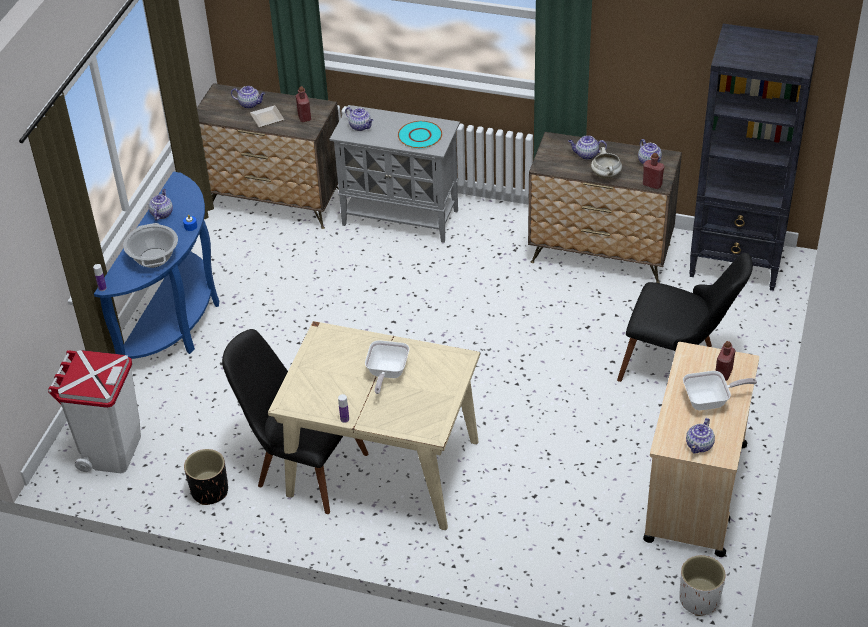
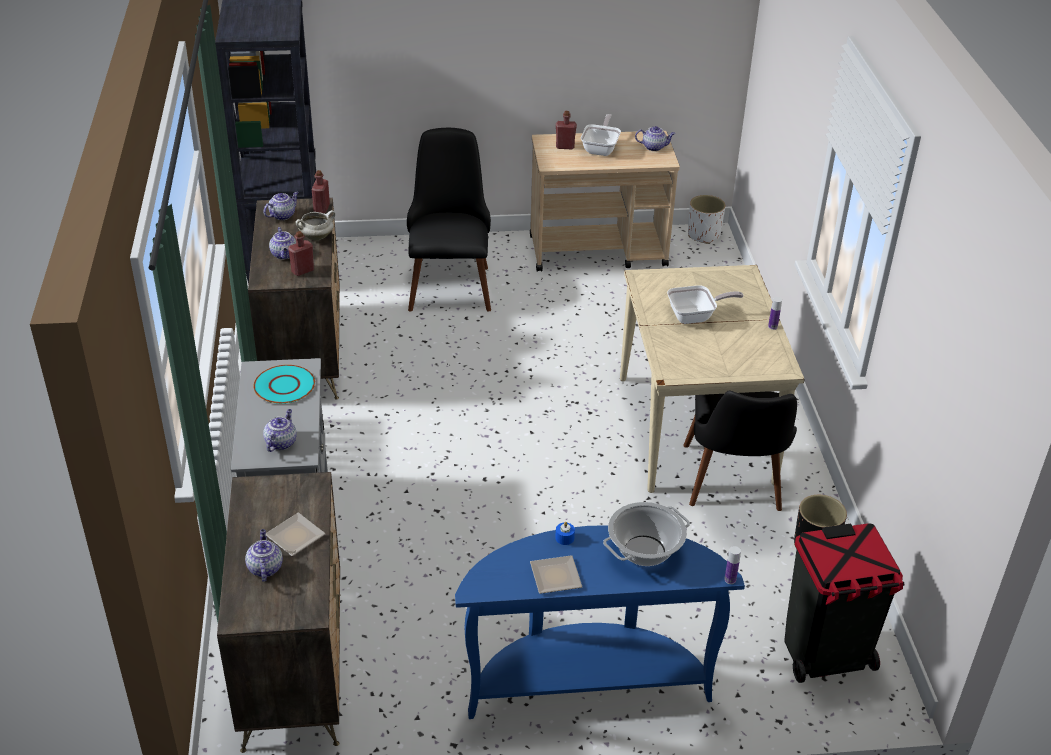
camera: 115 degrees left, 5 degrees down
(111, 451) = (826, 655): white trash can -> black trash can
(161, 213) = (554, 578): teapot -> plate
(304, 117) = (281, 498): red bottle -> red bottle (302, 270)
(710, 401) = (601, 148): frying pan -> frying pan turned 45 degrees clockwise

